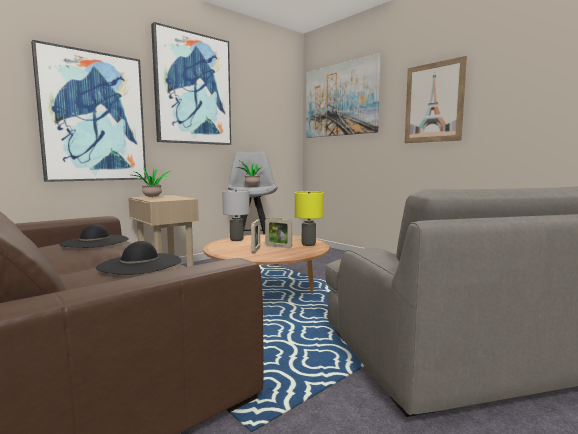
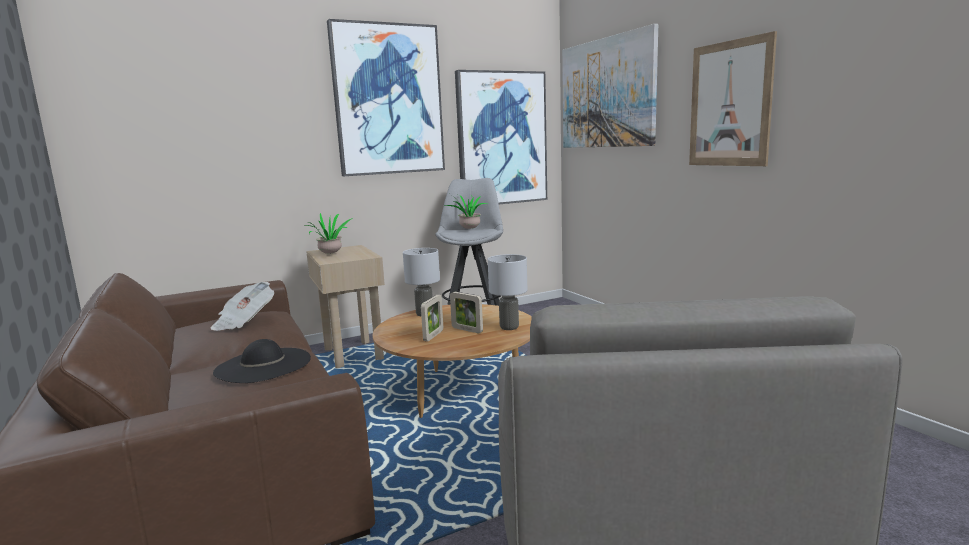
camera: 15 degrees right, 5 degrees up
(93, 117) = (260, 154): picture -> picture (501, 139)
(95, 242) = (244, 322): black hat -> newspaper
(309, 244) = (510, 327): yellow table lamp -> white table lamp

